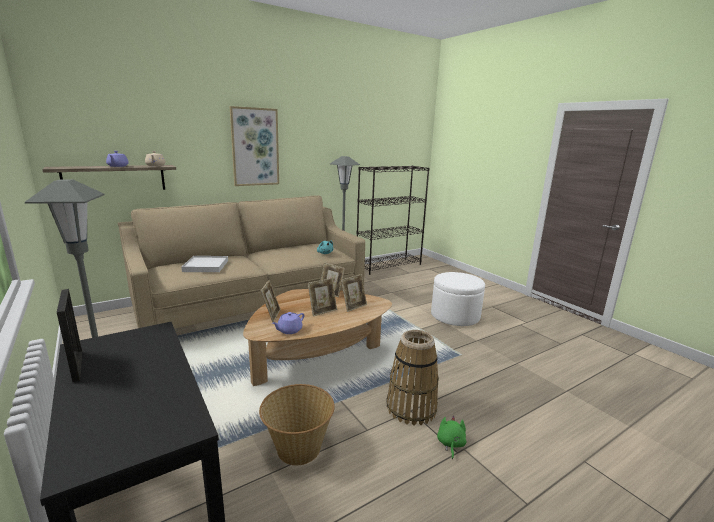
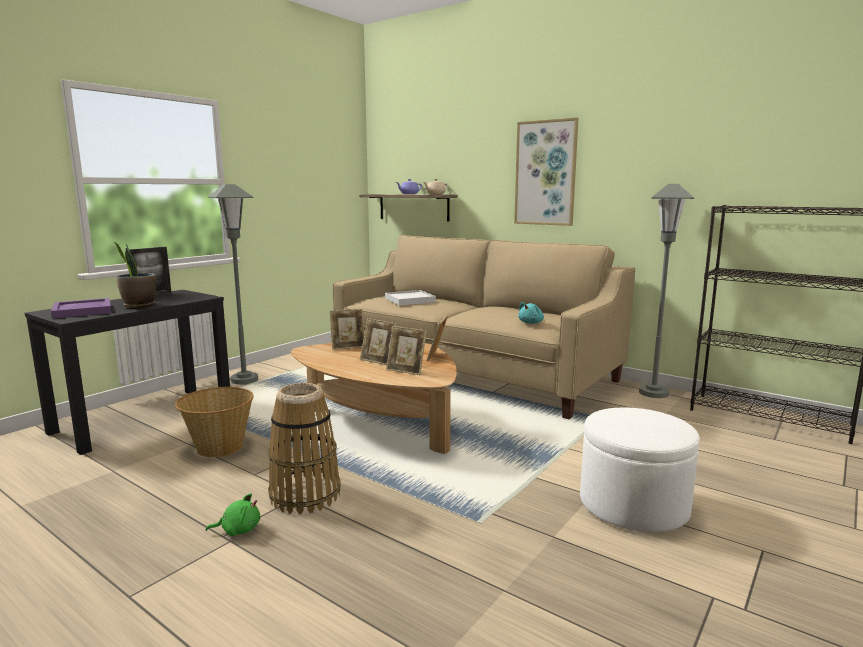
camera: 70 degrees right, 5 degrees down
(129, 423) = (81, 311): none -> purple tray
(154, 374) = (139, 306): none -> potted plant
(289, 330) = (318, 357): purple teapot -> none

